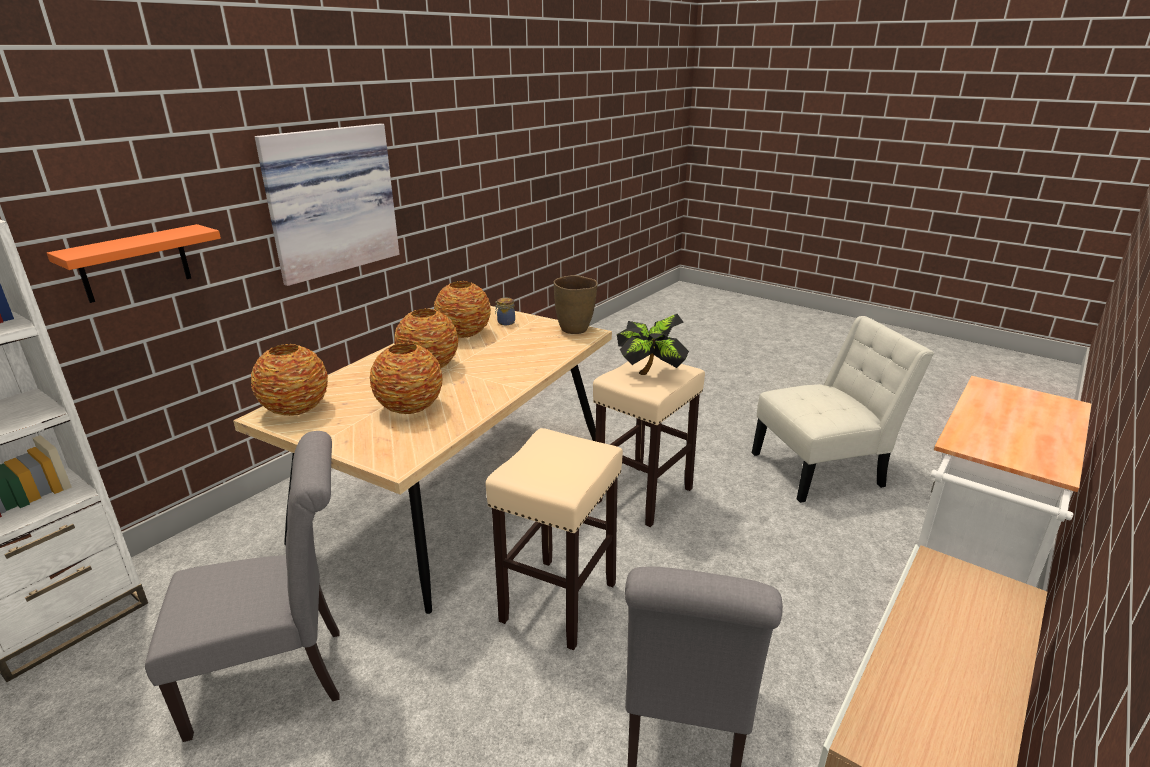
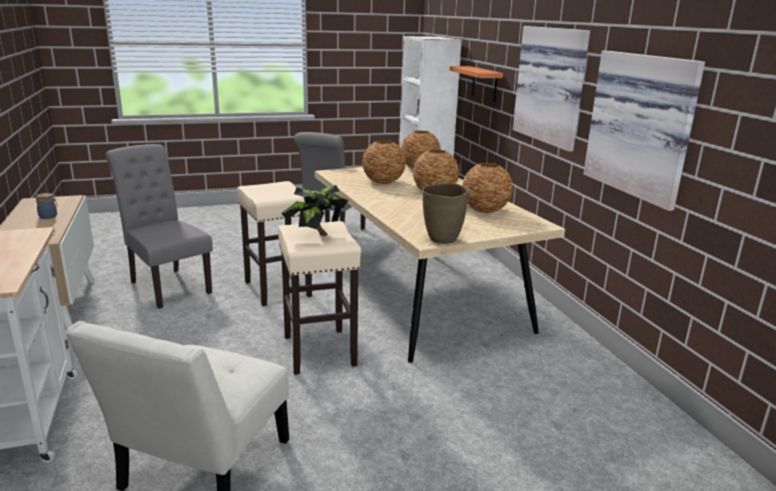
camera: 125 degrees right, 5 degrees down
(456, 194) = (642, 125): none -> picture
(505, 322) = (494, 224): jar -> jar (49, 216)

